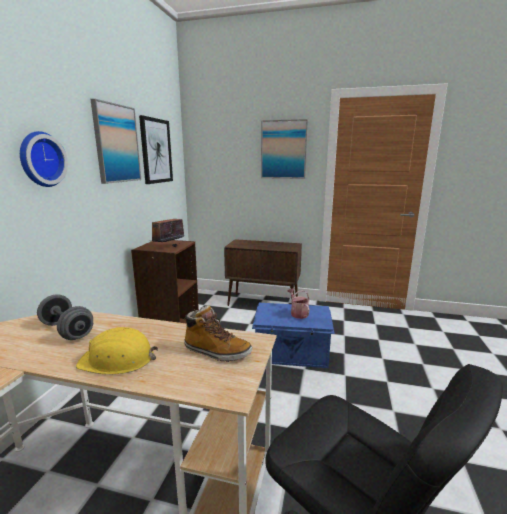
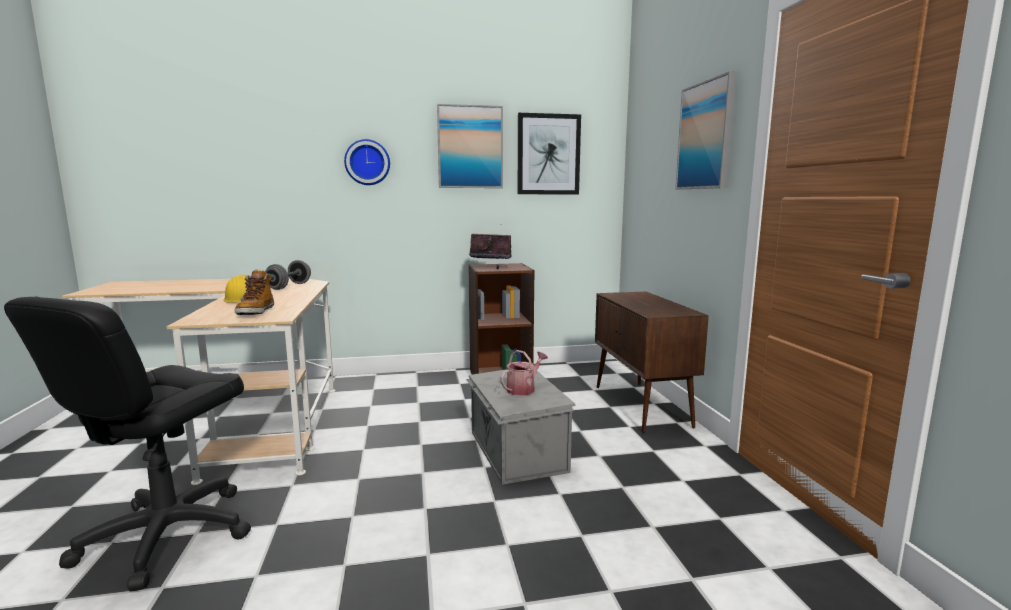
camera: 65 degrees right, 5 degrees down
(292, 353) = (515, 451): blue storage box -> grey storage box

